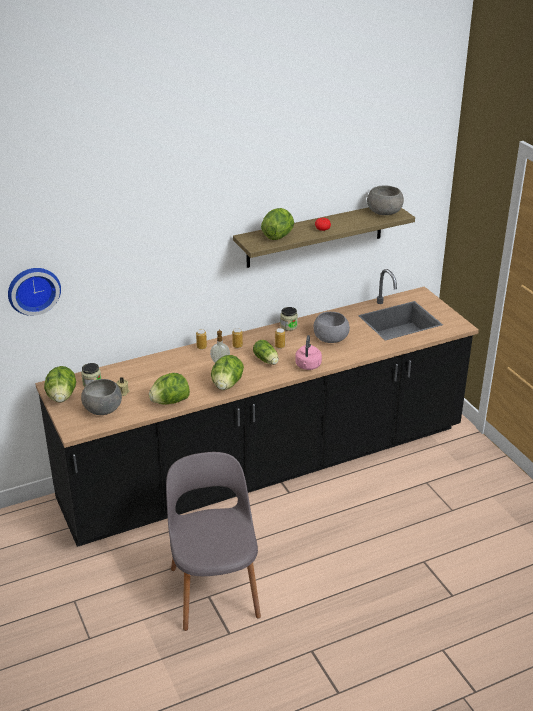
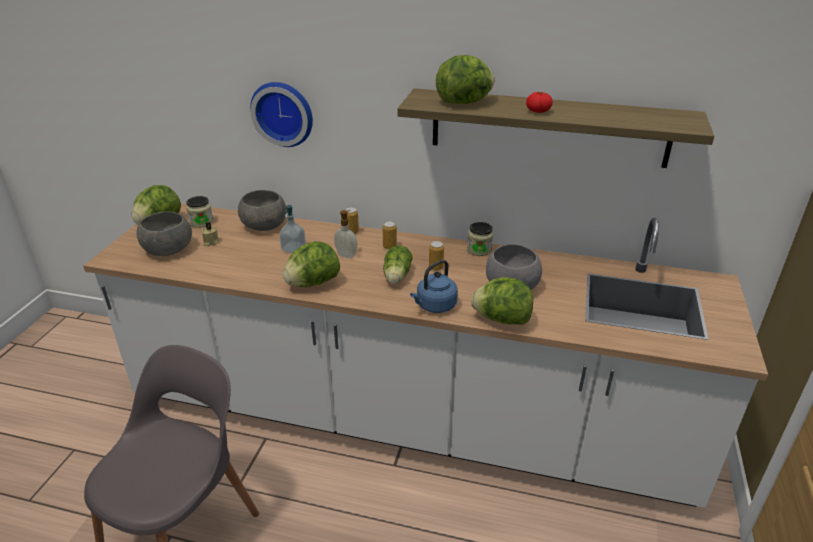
camera: 40 degrees right, 0 degrees up
(33, 289) = (156, 84): wall clock -> wall clock (283, 113)
(170, 402) = (232, 273): lettuce -> lettuce (501, 319)
(183, 372) = (293, 249): none -> soap dispenser
(266, 466) = (406, 418): black counter -> white counter
(308, 366) = (434, 306): pink kettle -> blue kettle
(384, 212) = (669, 117): grey bowl -> grey bowl (264, 225)

